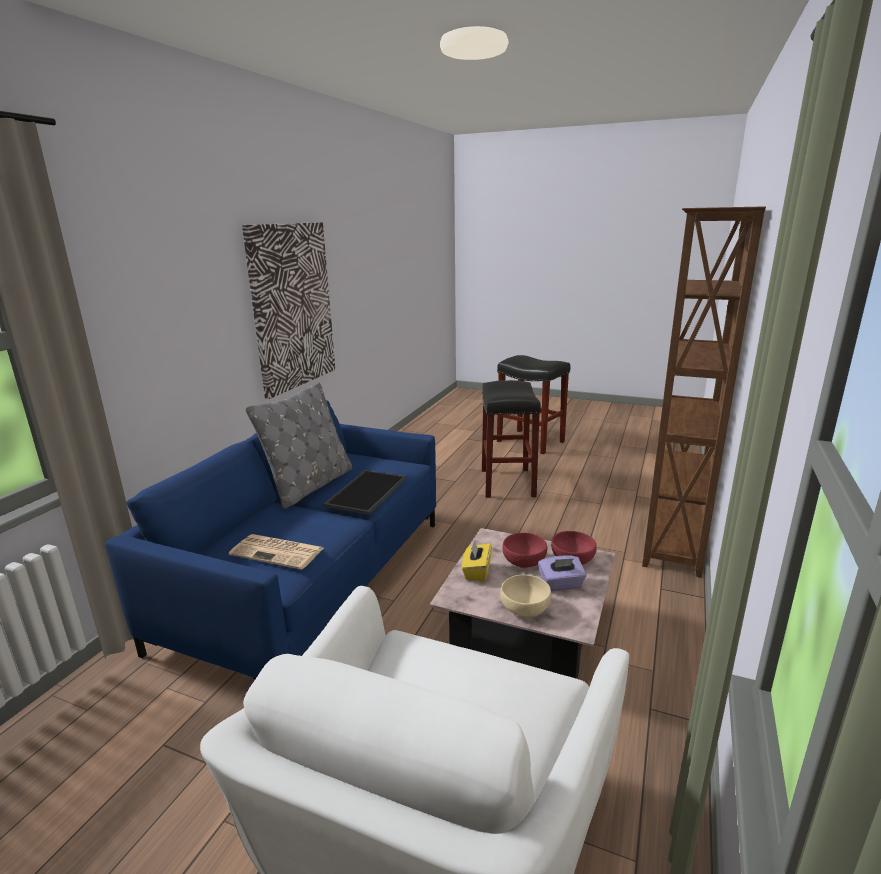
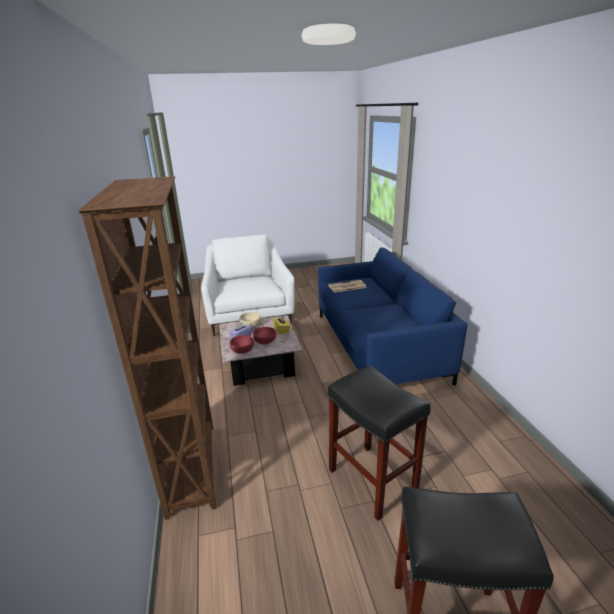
camera: 145 degrees right, 5 degrees up
(292, 307) = (512, 237): picture -> none
(310, 485) = (393, 309): grey pillow -> none
(367, 492) = (360, 315): tray -> none

